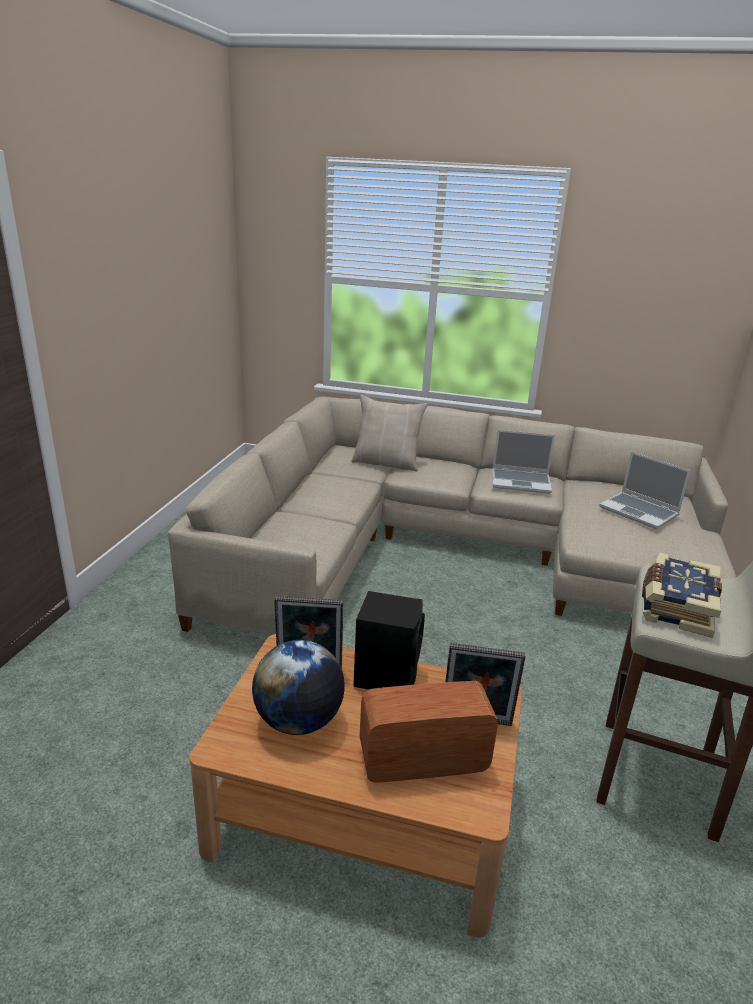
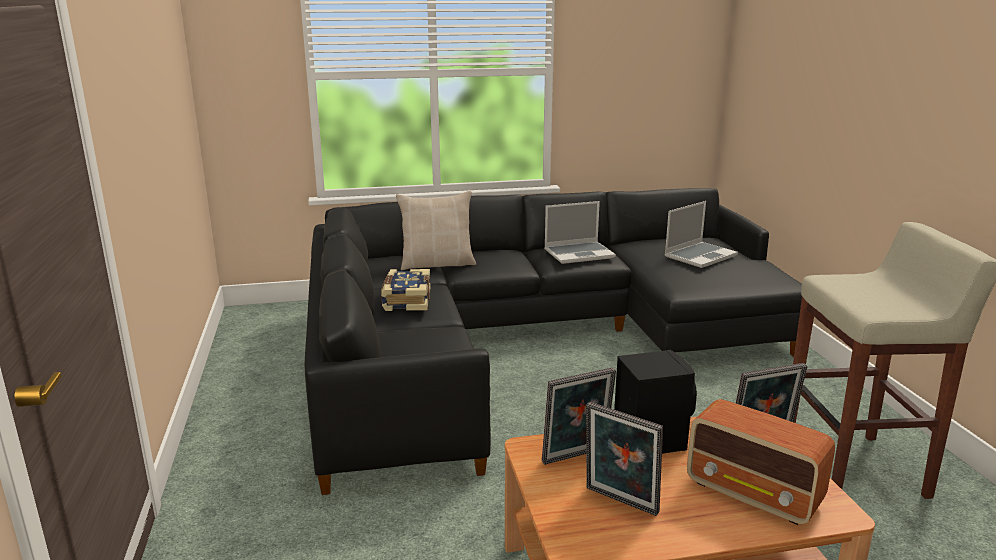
camera: 25 degrees left, 5 degrees down
(299, 721) = (619, 502): globe -> picture frame
(421, 761) = (754, 494): radio -> radio turned 105 degrees counterclockwise
(449, 552) = (527, 342): beige sofa -> black sofa
(640, 512) = (700, 256): laptop -> laptop turned 60 degrees counterclockwise
(675, 606) = (867, 298): book -> book (405, 300)

